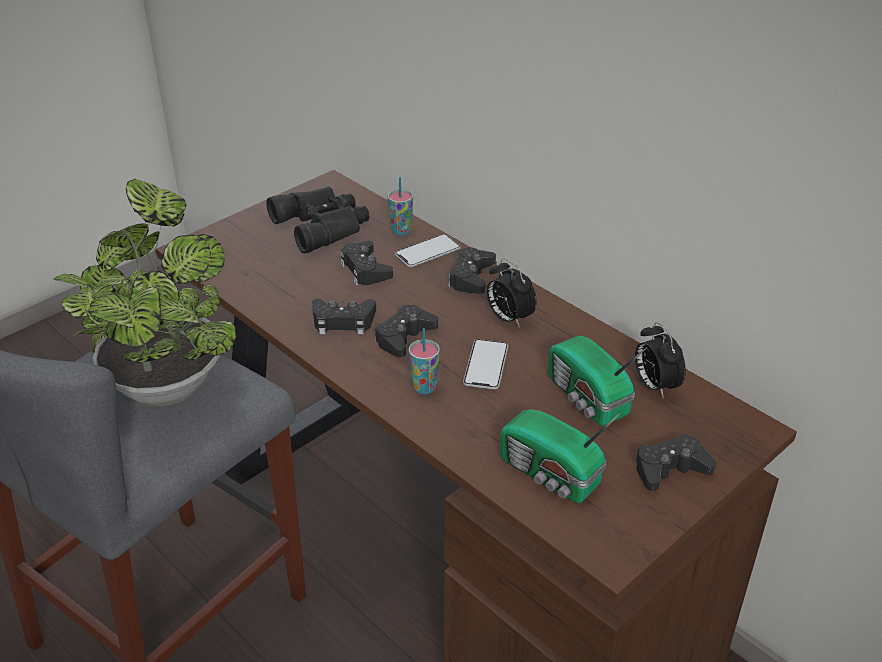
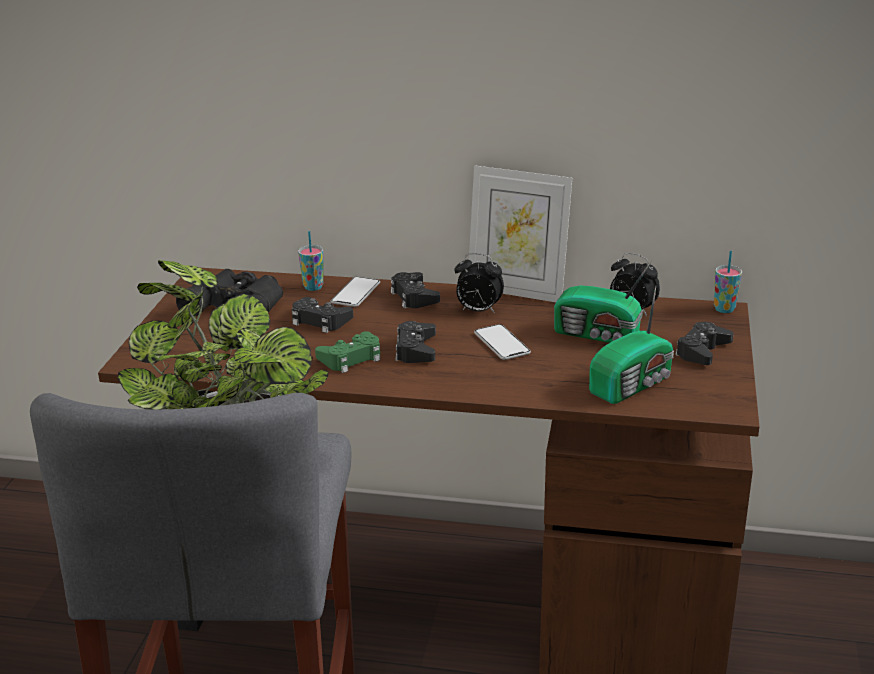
camera: 35 degrees left, 10 degrees down
(343, 322) = (351, 358): black game controller -> green game controller
(424, 387) = (475, 372): cup -> cup (724, 309)
(550, 475) = (634, 385): radio -> radio turned 45 degrees counterclockwise
(571, 310) = (517, 291): none -> picture frame

